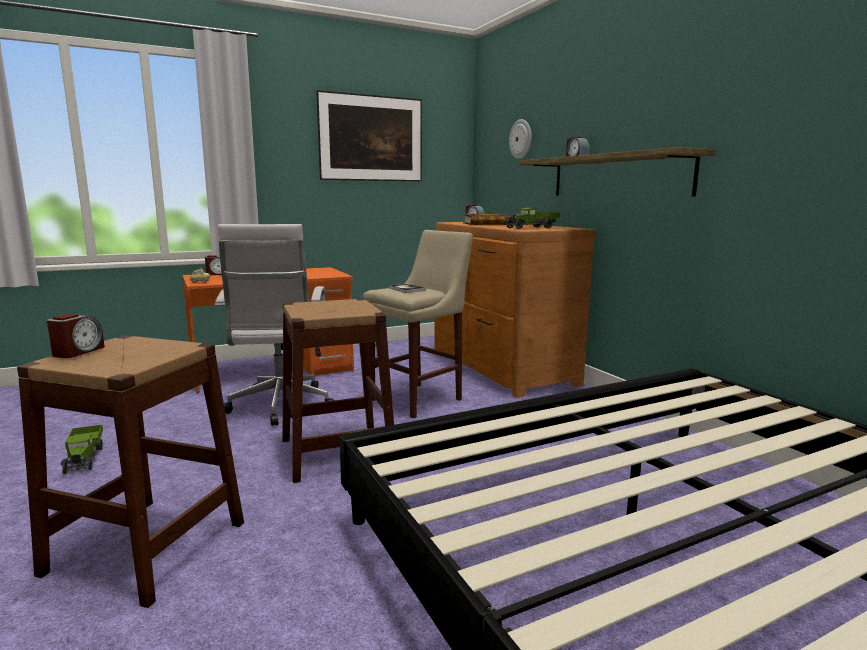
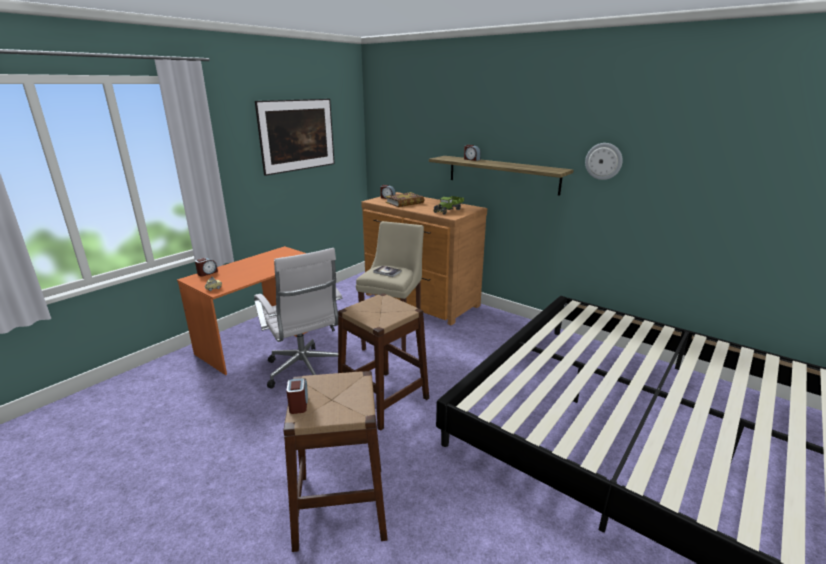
camera: 25 degrees left, 10 degrees up
(84, 458) = (207, 458): toy truck -> none
(521, 139) = (415, 134): wall clock -> wall clock (603, 161)

